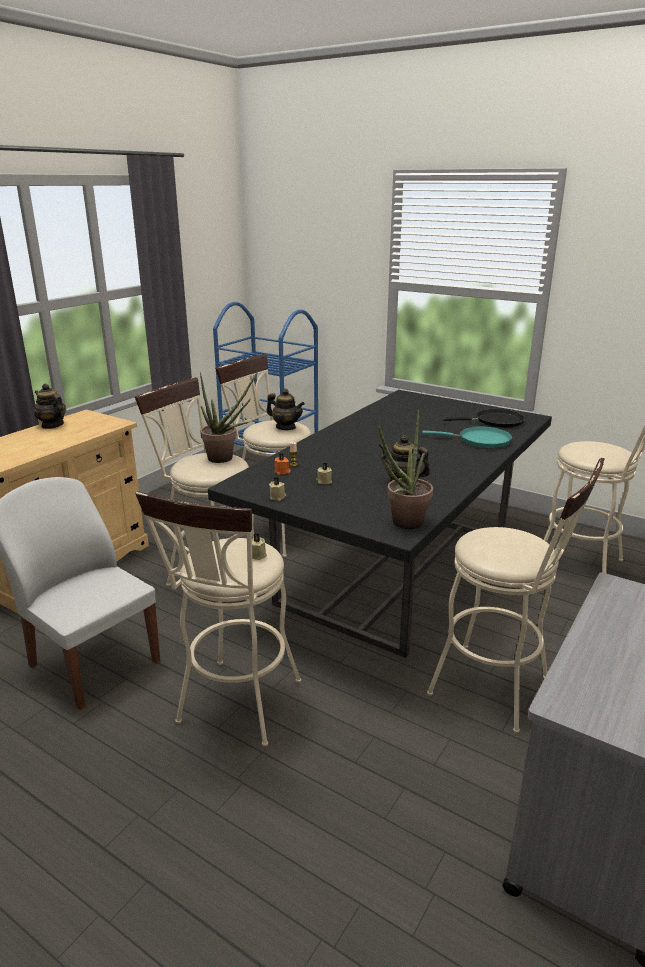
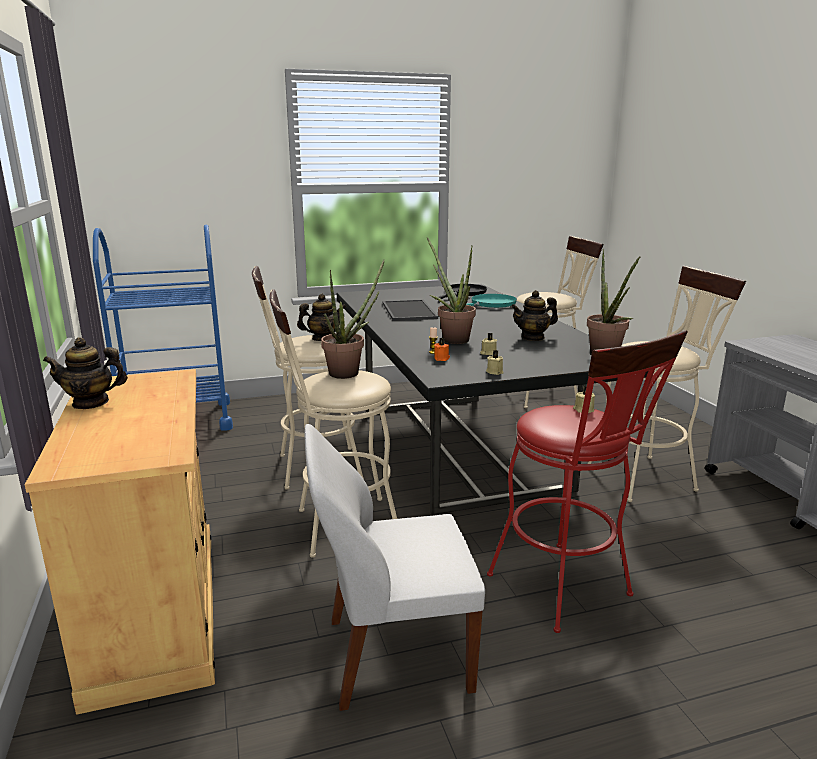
camera: 50 degrees left, 5 degrees down
(236, 708) = (567, 590): beige stool -> red stool
(341, 459) = (451, 339): none -> potted plant
(394, 424) = (410, 311): none -> tray

